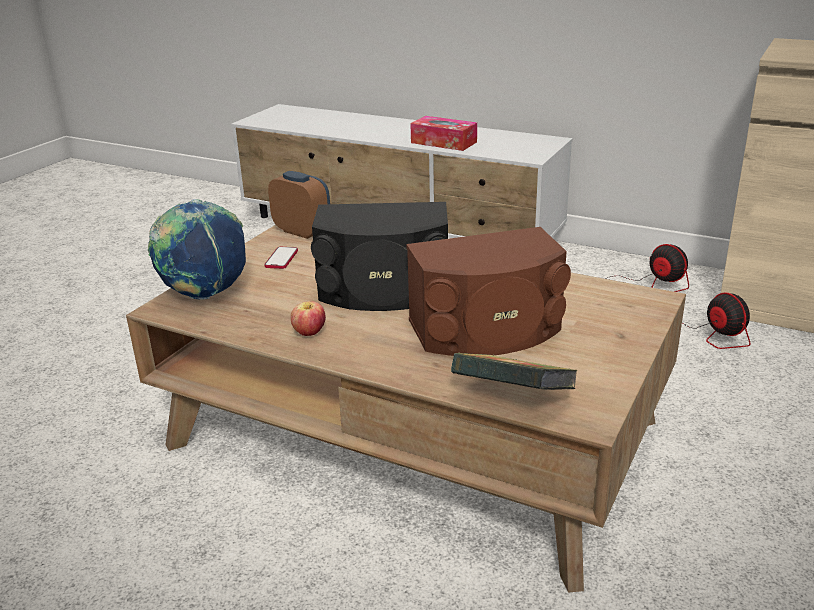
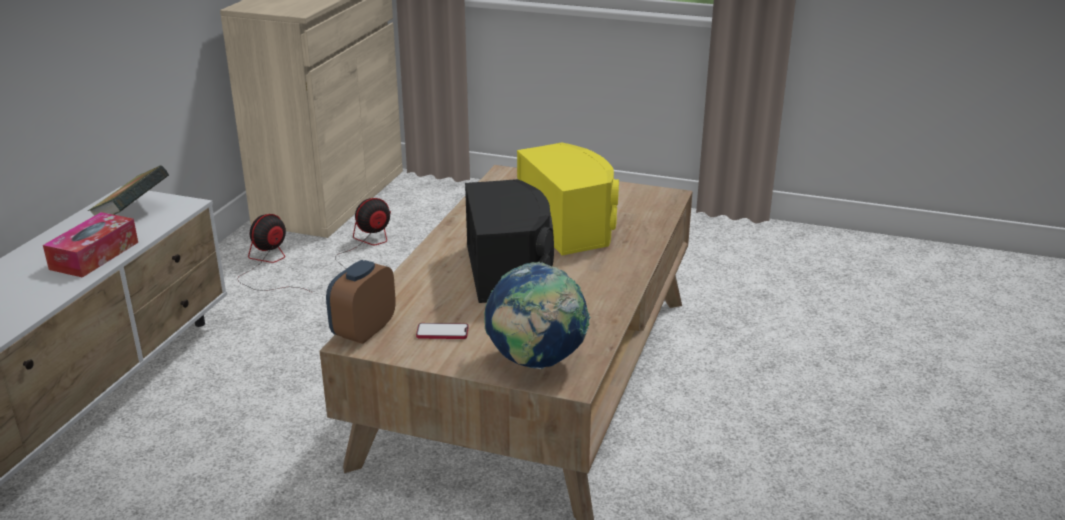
camera: 100 degrees left, 0 degrees up
(309, 333) = (596, 295): apple -> none
(488, 330) = (570, 226): brown speaker -> yellow speaker
(513, 400) = (659, 215): book -> book (133, 214)

